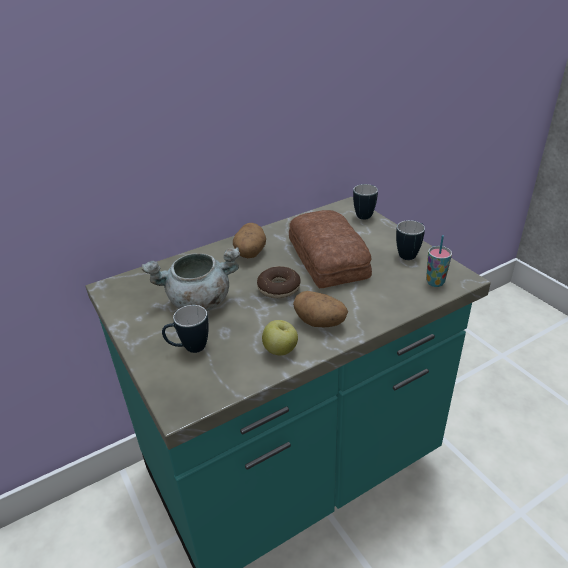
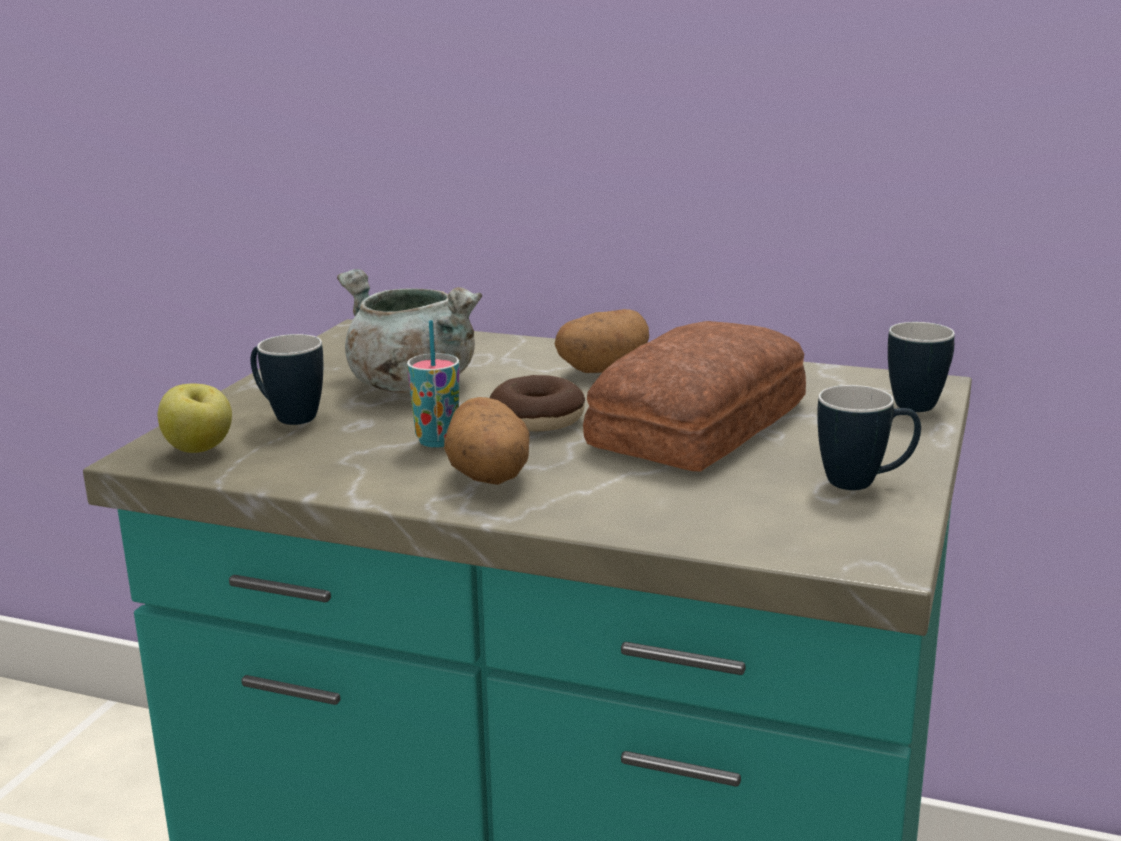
camera: 50 degrees right, 15 degrees down
(280, 350) = (366, 473): apple -> apple (199, 450)
(435, 282) = (803, 534): cup -> cup (437, 441)

